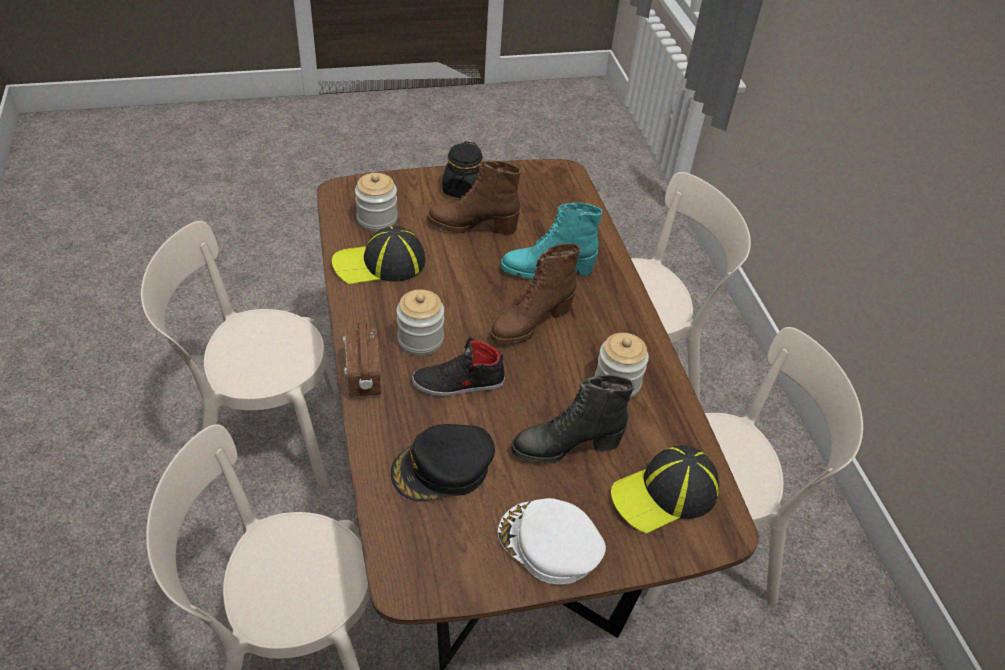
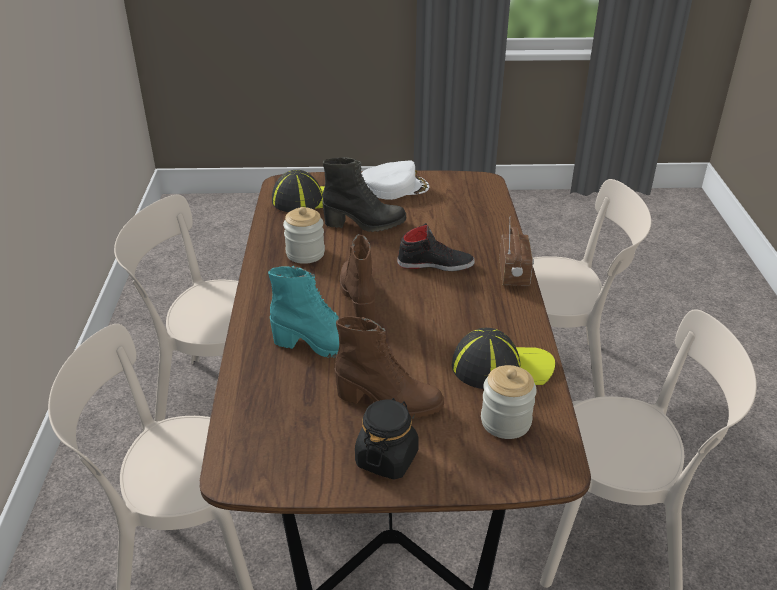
camera: 165 degrees left, 10 degrees down
(420, 339) = (464, 295): jar -> none
(443, 468) = (455, 221): black cap -> none
(530, 323) = (359, 299): brown boot -> brown boot turned 75 degrees counterclockwise
(549, 544) = (395, 187): white cap -> white cap turned 60 degrees counterclockwise

